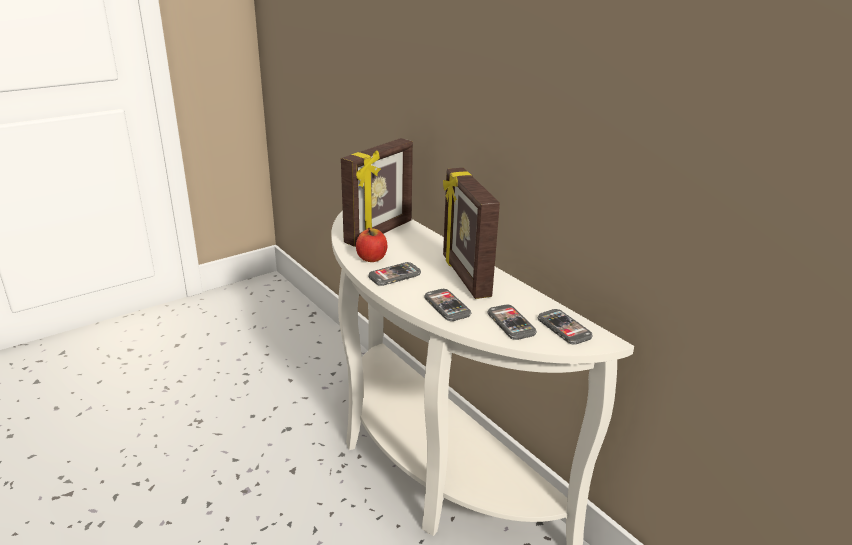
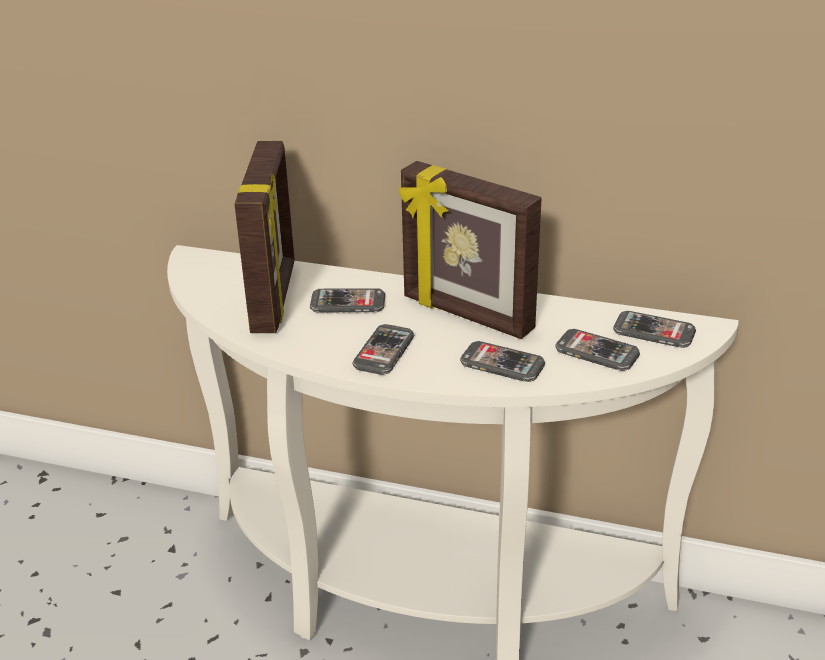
camera: 35 degrees left, 5 degrees up
(371, 258) = (319, 340): apple -> none
(411, 248) = (348, 303): none -> phone

